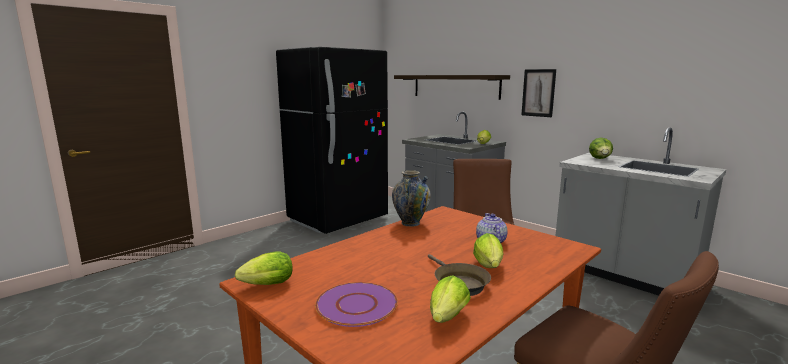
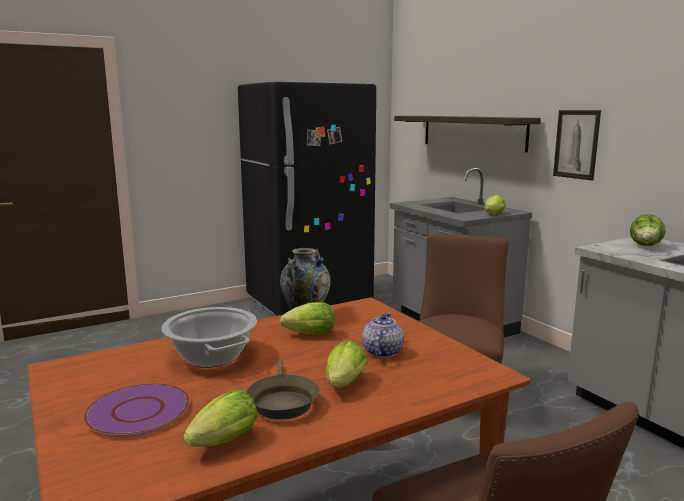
camera: 15 degrees right, 0 degrees up
(265, 285) = (67, 374): lettuce -> lettuce (307, 335)
(371, 258) = (212, 357): none -> cooking pot

